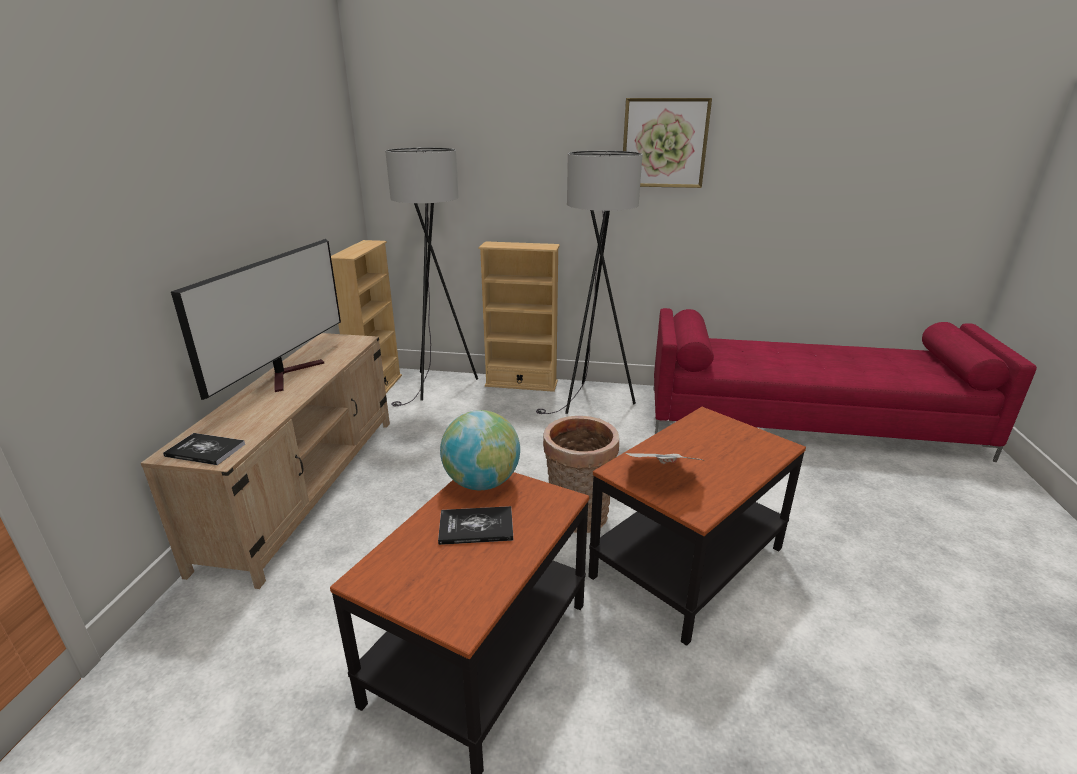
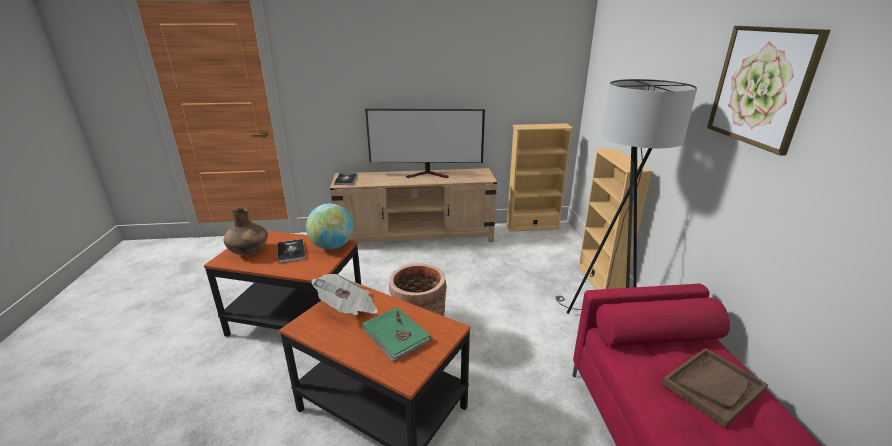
camera: 75 degrees right, 0 degrees up
(438, 386) = (558, 246): grey floor lamp -> none
(448, 583) = (249, 252): none -> brown vase
(718, 446) = (395, 336): none -> green book
(748, 350) = (713, 386): none -> brown tray

